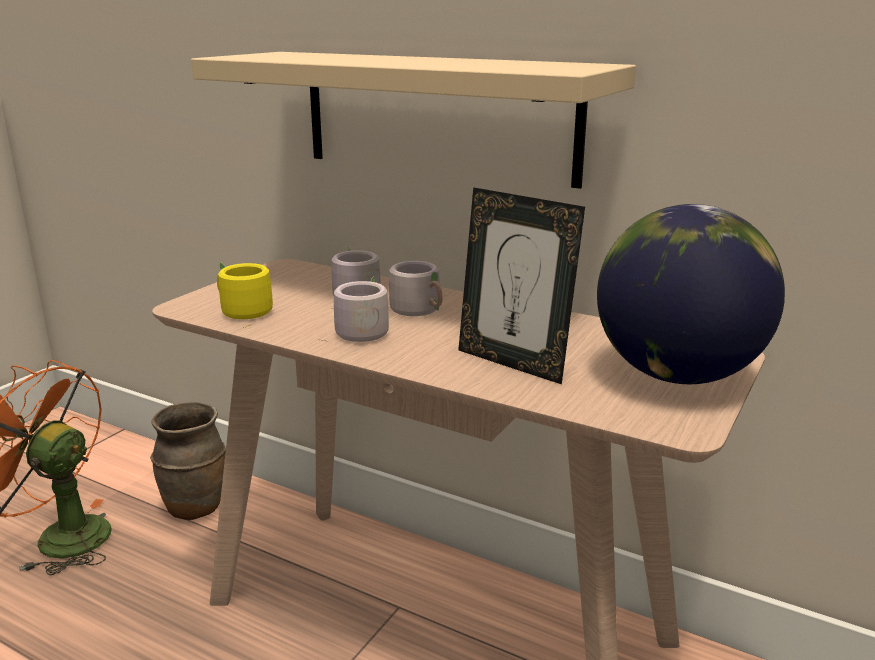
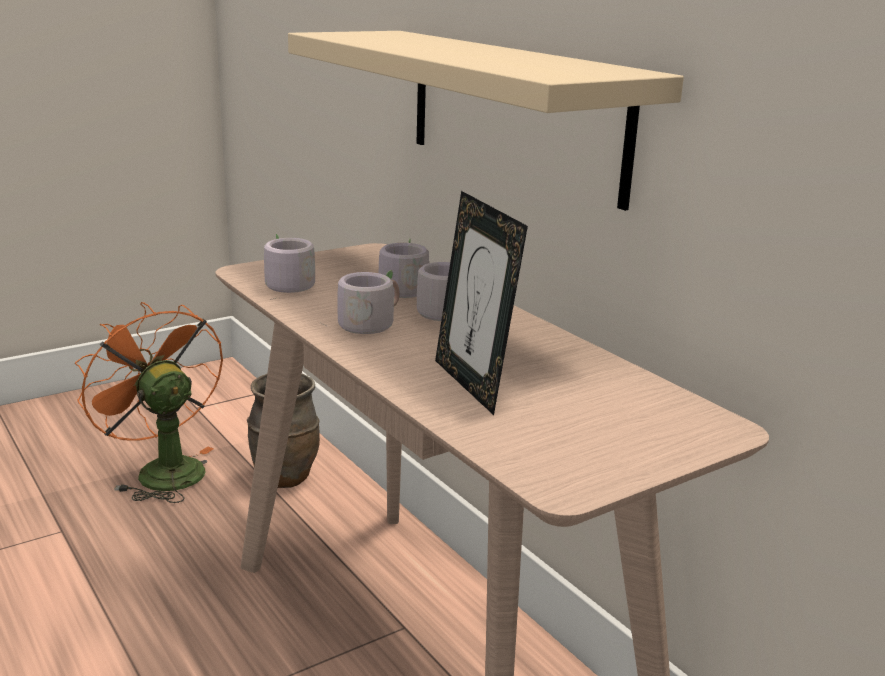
camera: 25 degrees right, 0 degrees up
(240, 312) = (285, 285): yellow mug -> grey mug
(677, 375) = (628, 437): globe -> none

